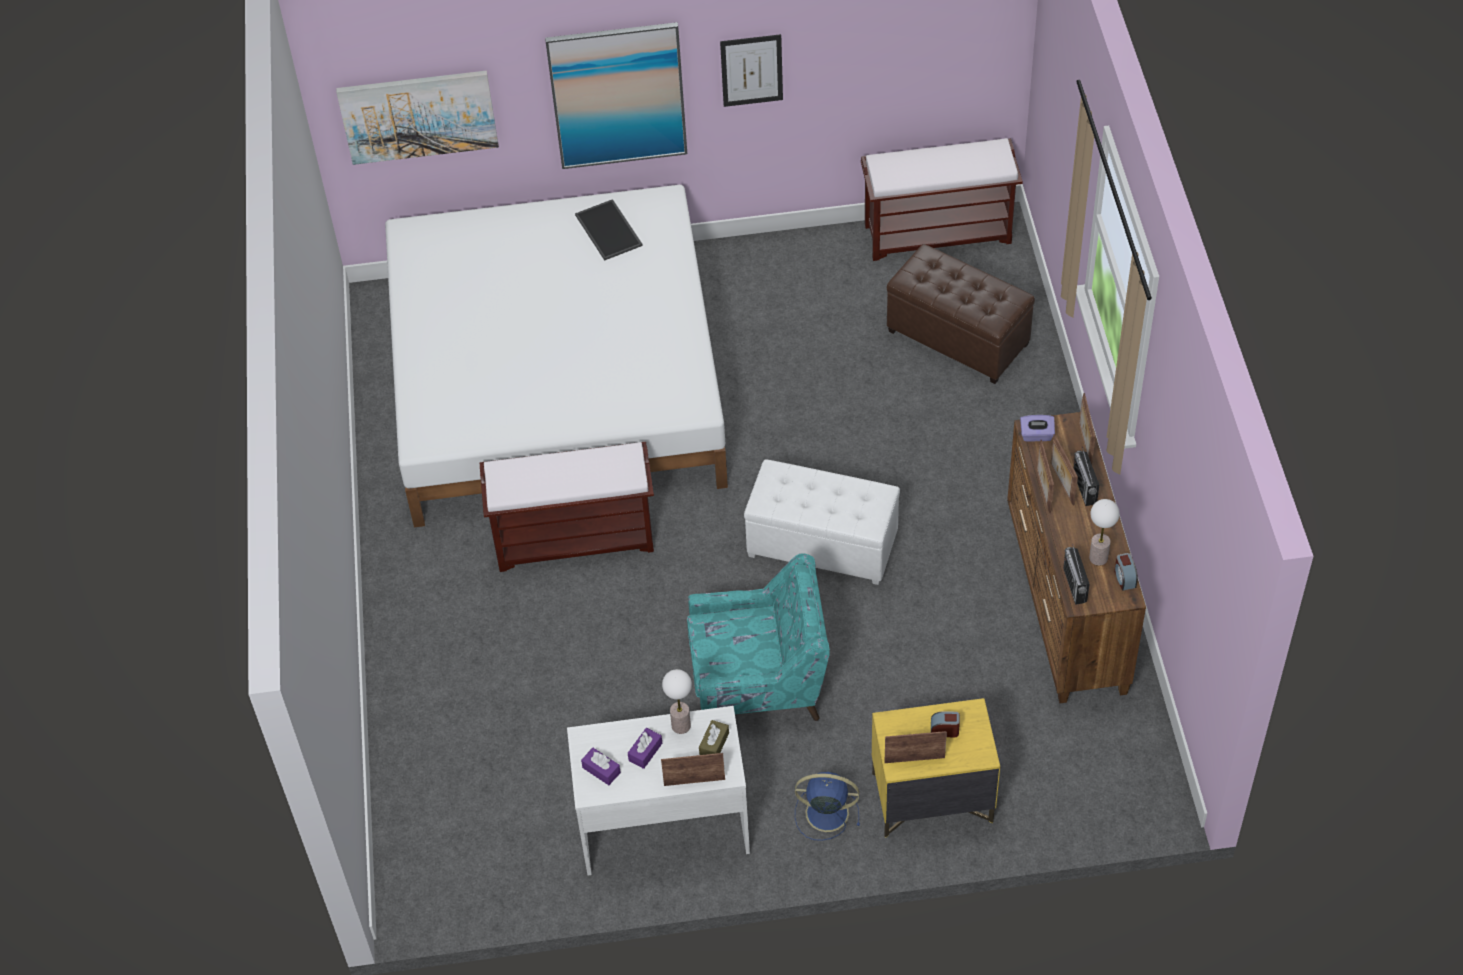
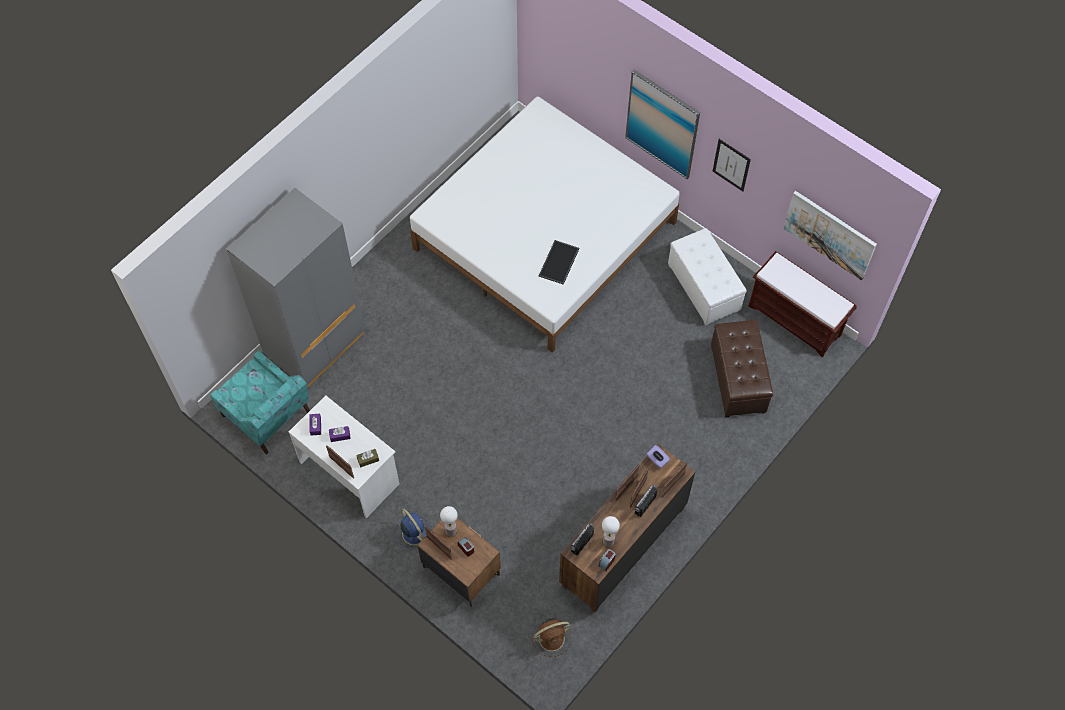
camera: 45 degrees right, 10 degrees up
(418, 116) = (566, 59): picture -> picture (829, 234)
(430, 733) = (315, 345): none -> grey wardrobe
(576, 538) = (466, 315): brown bench -> none
(610, 230) = (620, 186): tray -> tray (559, 263)
(681, 725) = (366, 439): table lamp -> table lamp (451, 531)
(760, 683) = (458, 451): turquoise armchair -> turquoise armchair (267, 415)
(822, 545) = (557, 417): white ottoman -> white ottoman (703, 288)
(931, 798) = (460, 570): yellow nightstand -> brown nightstand
(1120, 763) = (552, 638): none -> brown fan

